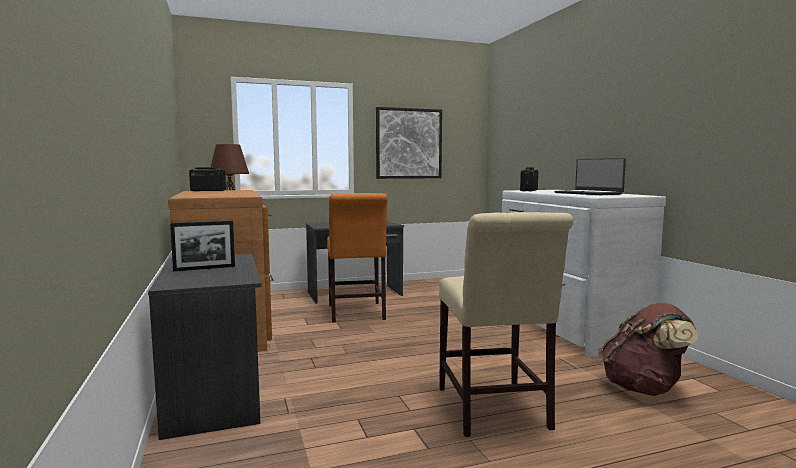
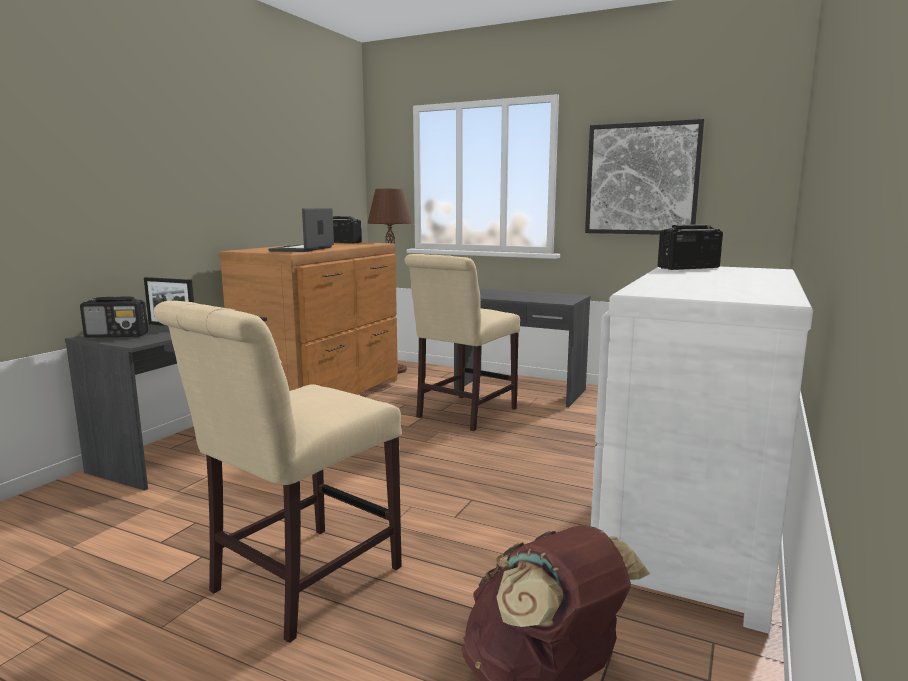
camera: 45 degrees right, 5 degrees up
(195, 280) = (117, 335): none -> radio
(356, 313) = (462, 414): orange chair -> beige chair
(588, 193) = (715, 283): laptop -> laptop (303, 249)

